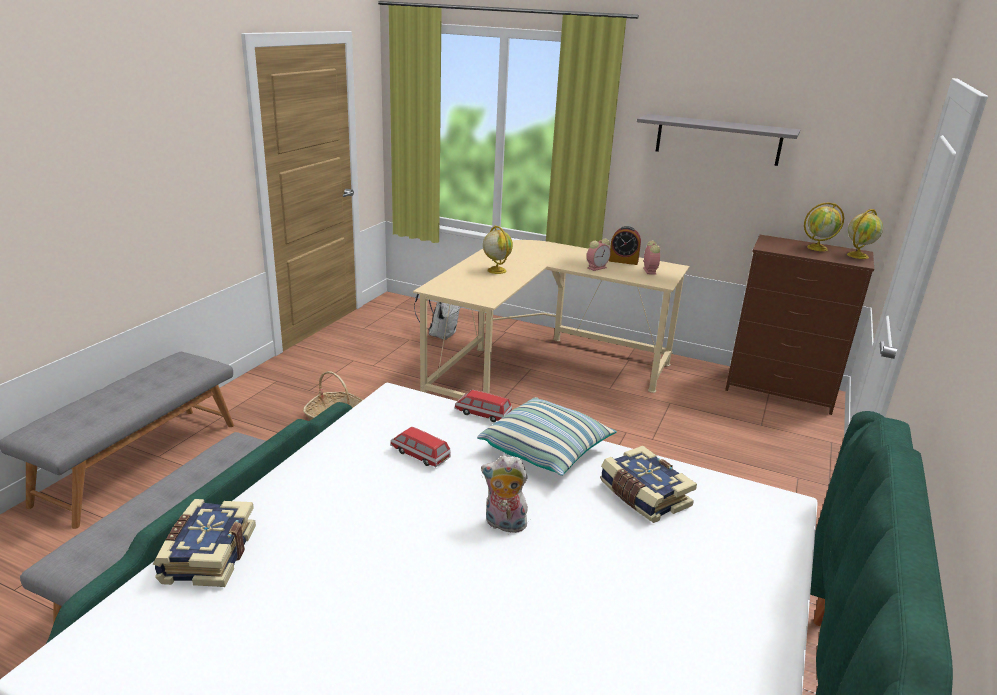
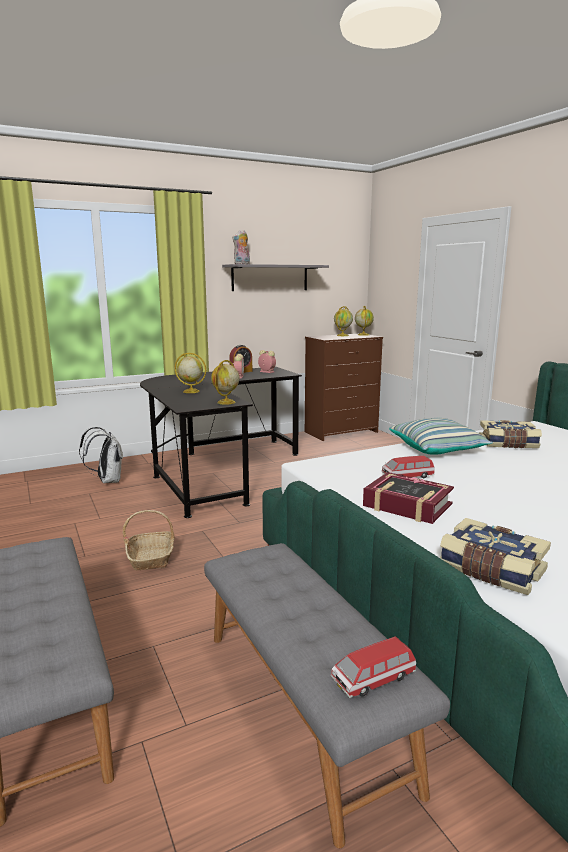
camera: 50 degrees left, 10 degrees down
(333, 475) = (407, 505): none -> book
(479, 296) = (226, 402): none -> globe
(483, 414) = (372, 451): toy car -> toy car (373, 679)
(503, 525) = (515, 476): plush toy -> plush toy (242, 264)
(540, 367) = (215, 469): beige desk -> black desk

